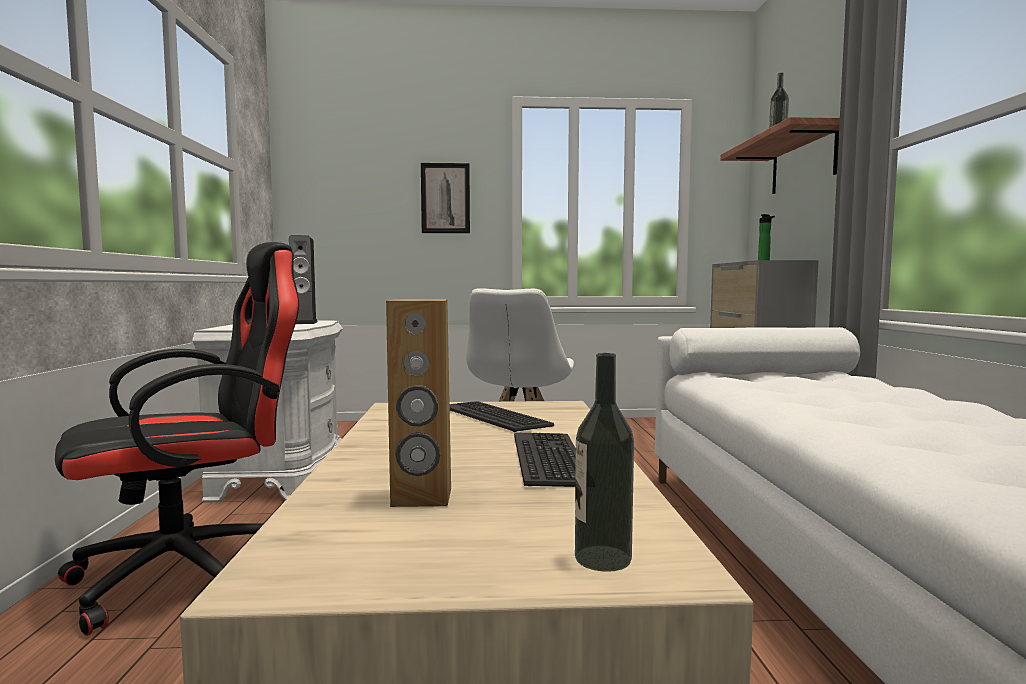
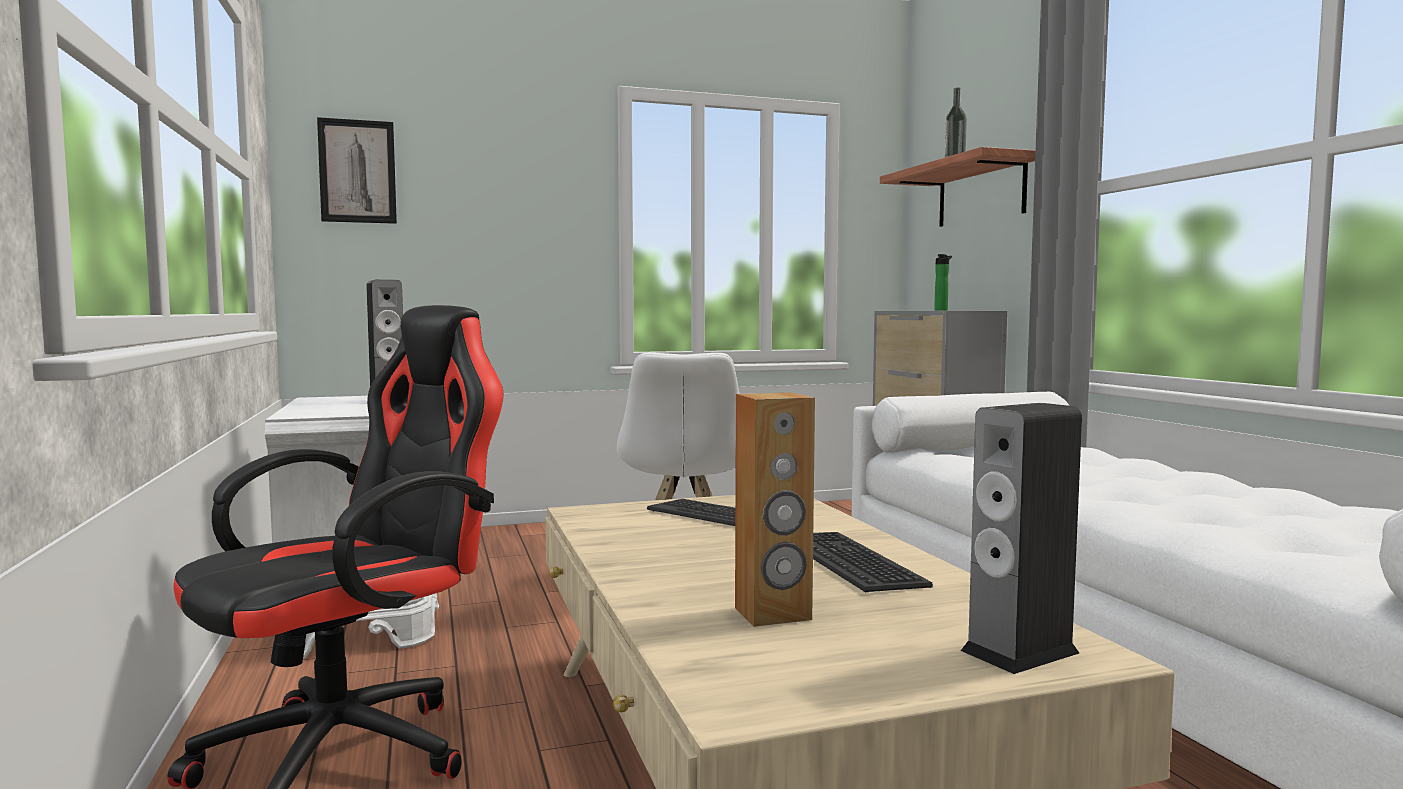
camera: 15 degrees left, 0 degrees up
(445, 198) = (529, 219): picture -> picture (357, 171)
(602, 558) = (1019, 652): bottle -> speaker

